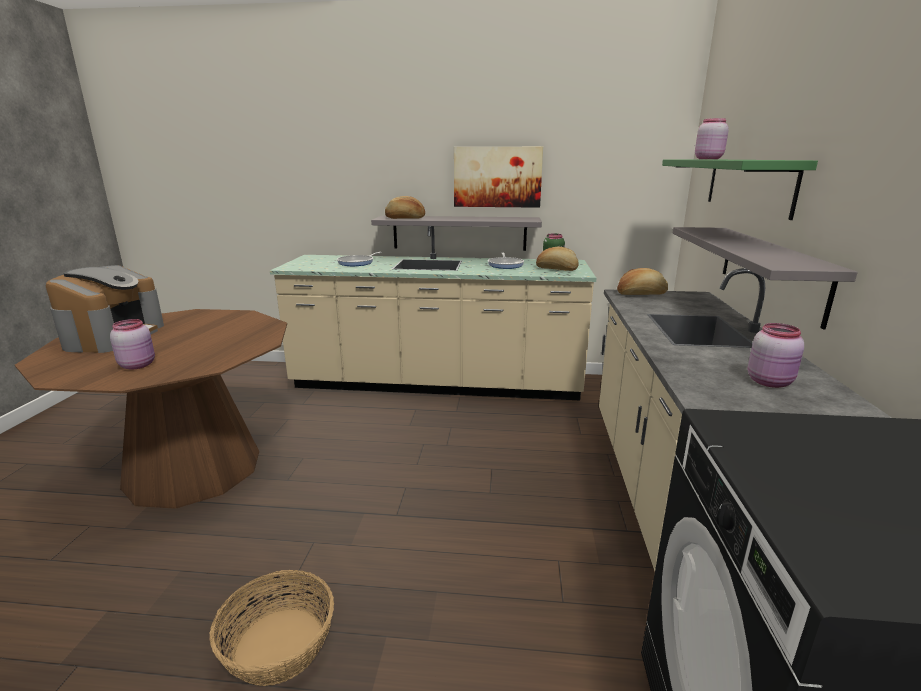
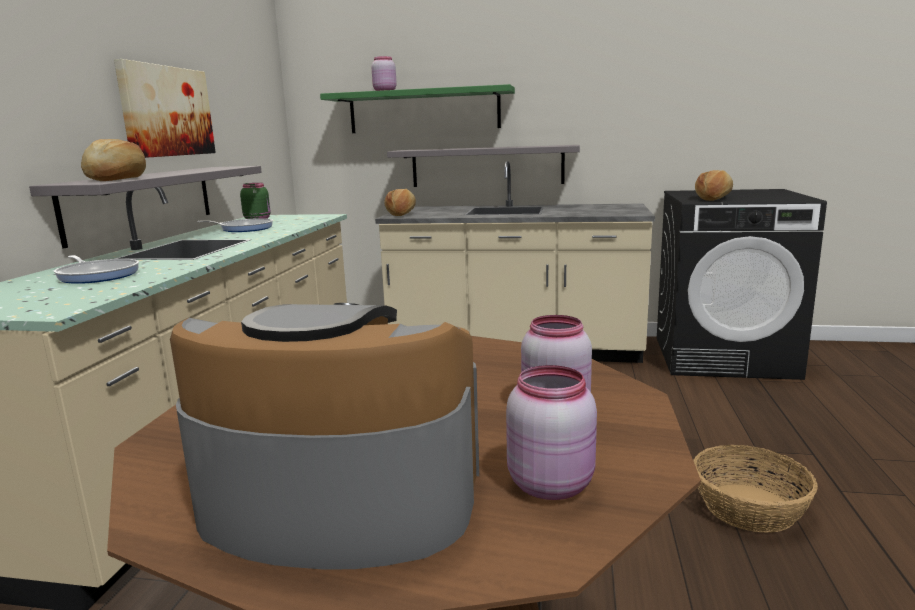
camera: 85 degrees left, 5 degrees down
(556, 269) = (294, 219): bread -> bread (714, 198)
(770, 382) = (603, 208): pink jar -> pink jar (551, 483)

